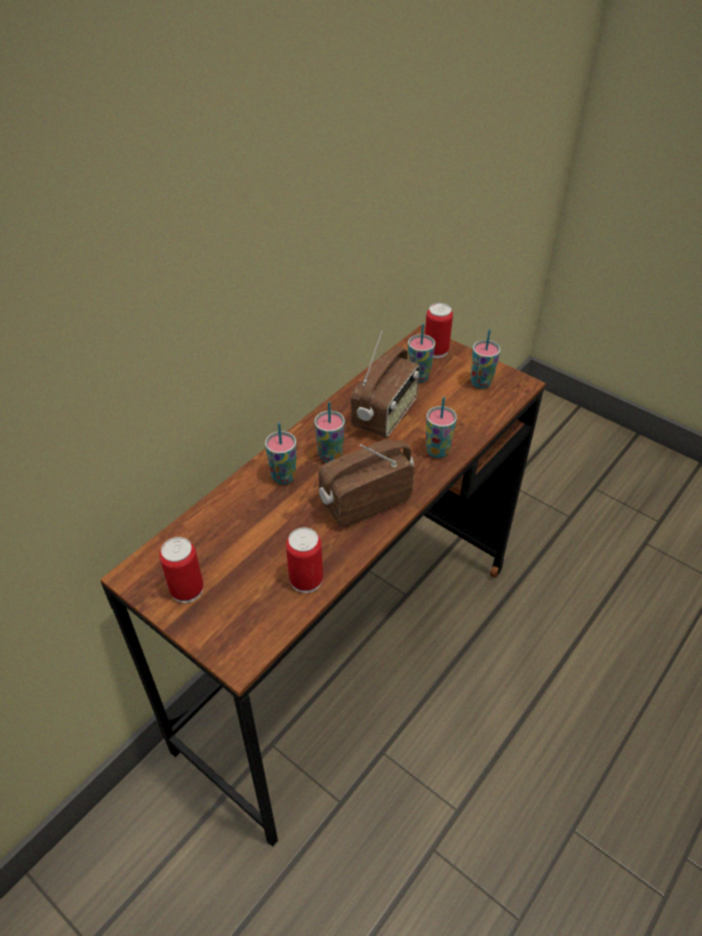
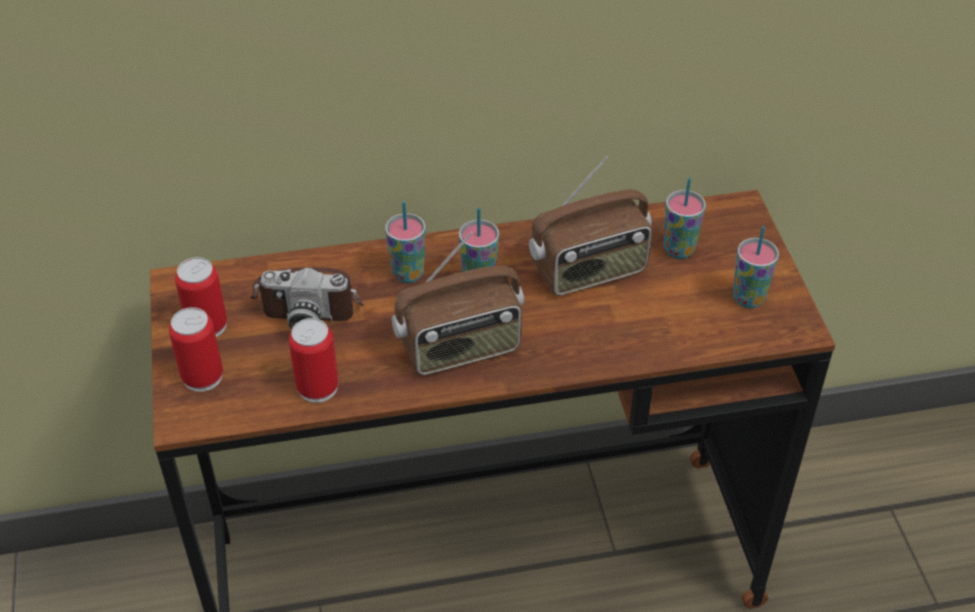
camera: 40 degrees right, 0 degrees up
(239, 530) = (309, 300): none -> camera
(364, 501) = (460, 348): radio -> radio turned 150 degrees clockwise
(436, 350) = (738, 230): can -> can (202, 376)
(437, 451) = (601, 344): cup -> none

